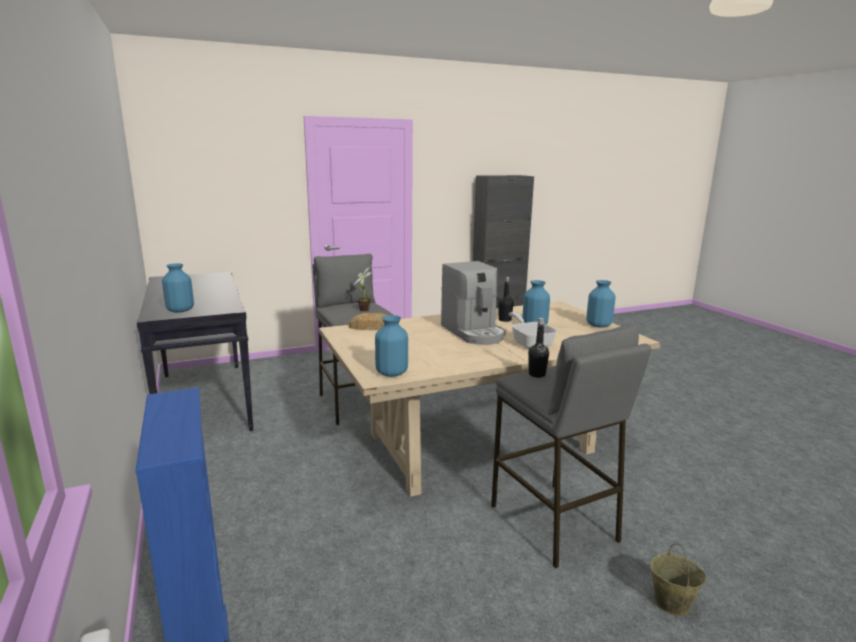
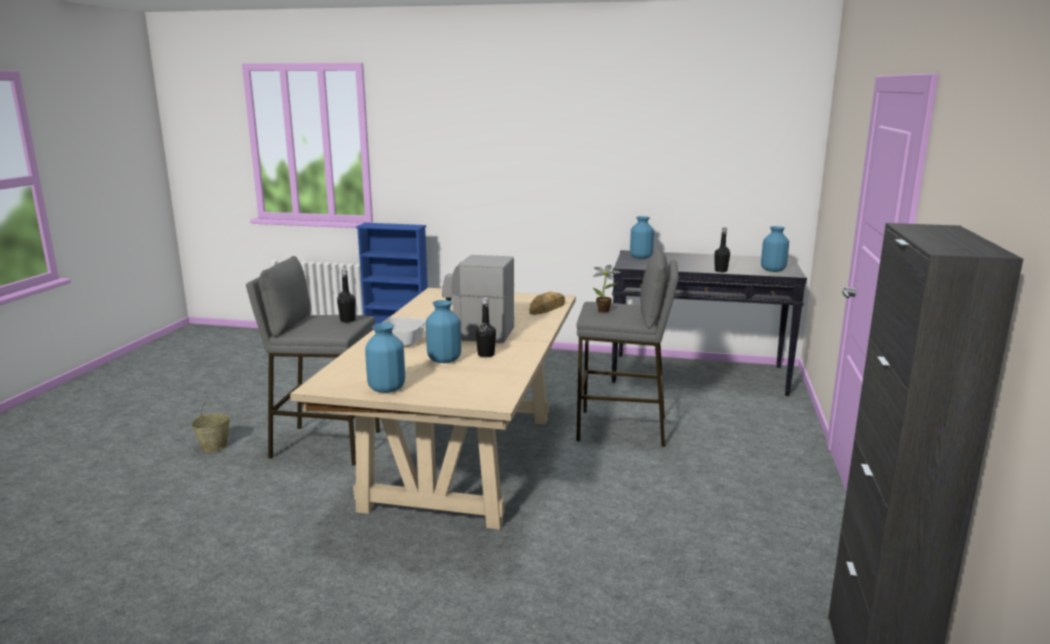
camera: 125 degrees right, 0 degrees up
(226, 286) = (720, 271): none -> black bottle
(391, 373) = (437, 295): blue vase -> blue vase (772, 270)

